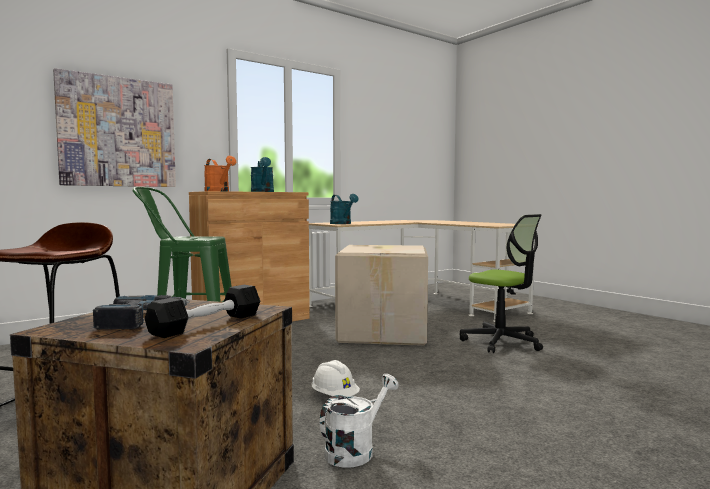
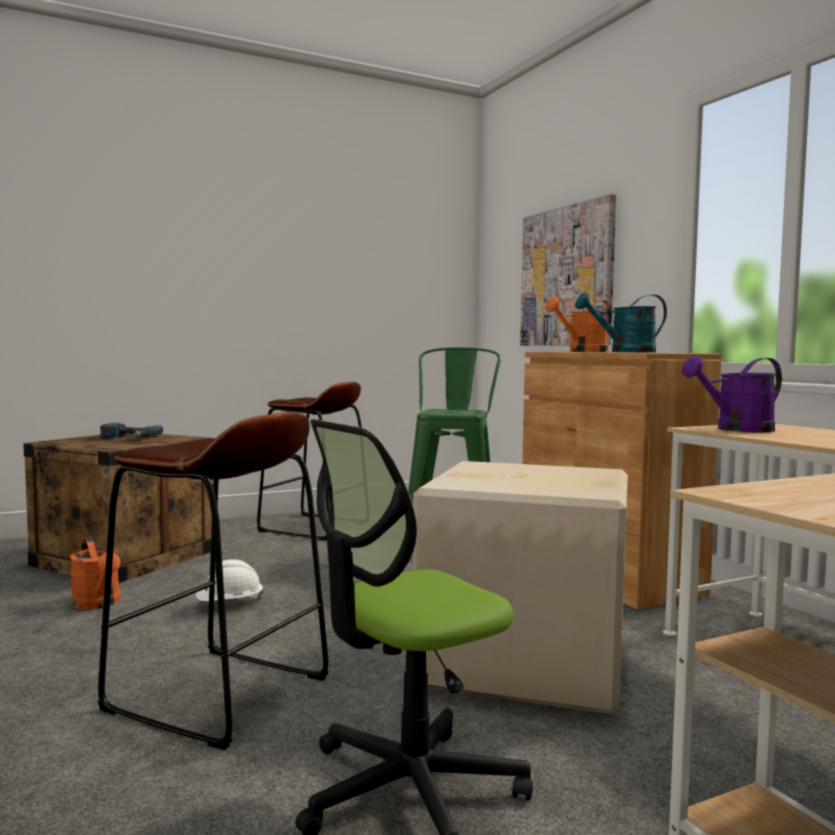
camera: 100 degrees right, 0 degrees up
(207, 324) = (86, 443): black dumbbell -> none
(342, 223) = (737, 429): turquoise watering can -> purple watering can
(355, 450) = (98, 604): white watering can -> orange watering can
(469, 376) = (218, 694): none -> brown stool

